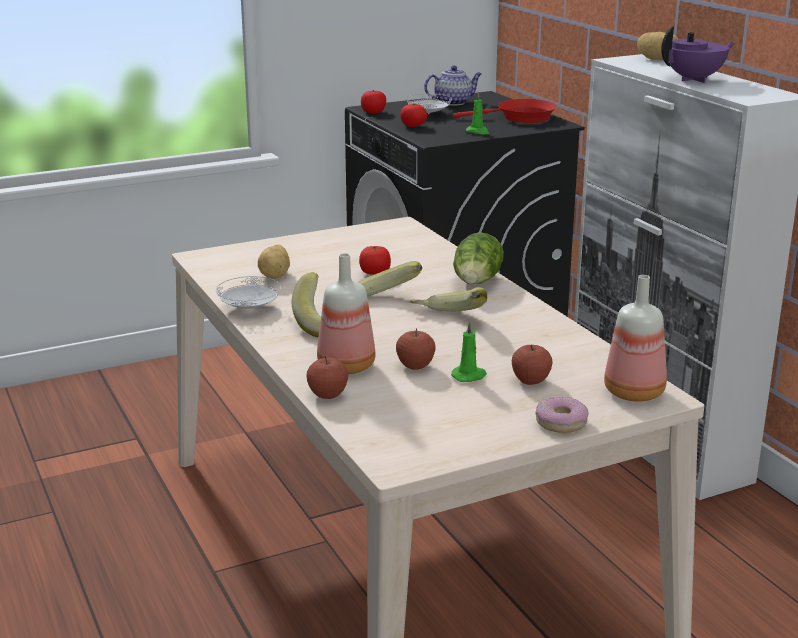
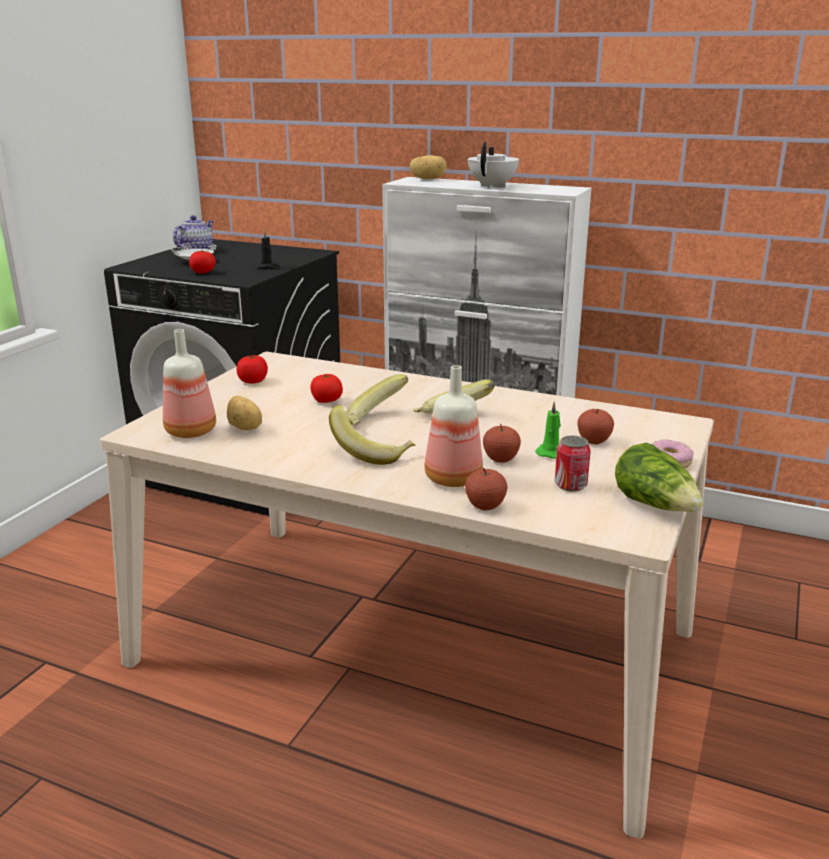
camera: 40 degrees left, 0 degrees up
(250, 308) = (276, 461): white plate -> none
(373, 112) = (142, 268): tomato -> tomato (253, 381)
(428, 406) = (570, 485): none -> can
(477, 283) = (418, 385): lettuce -> lettuce (656, 506)
(478, 132) = (268, 267): green candle -> black candle
(520, 118) = (278, 252): red frying pan -> none
(635, 392) = (664, 425): bottle -> bottle (191, 431)
(695, 79) = (493, 186): purple teapot -> white teapot

